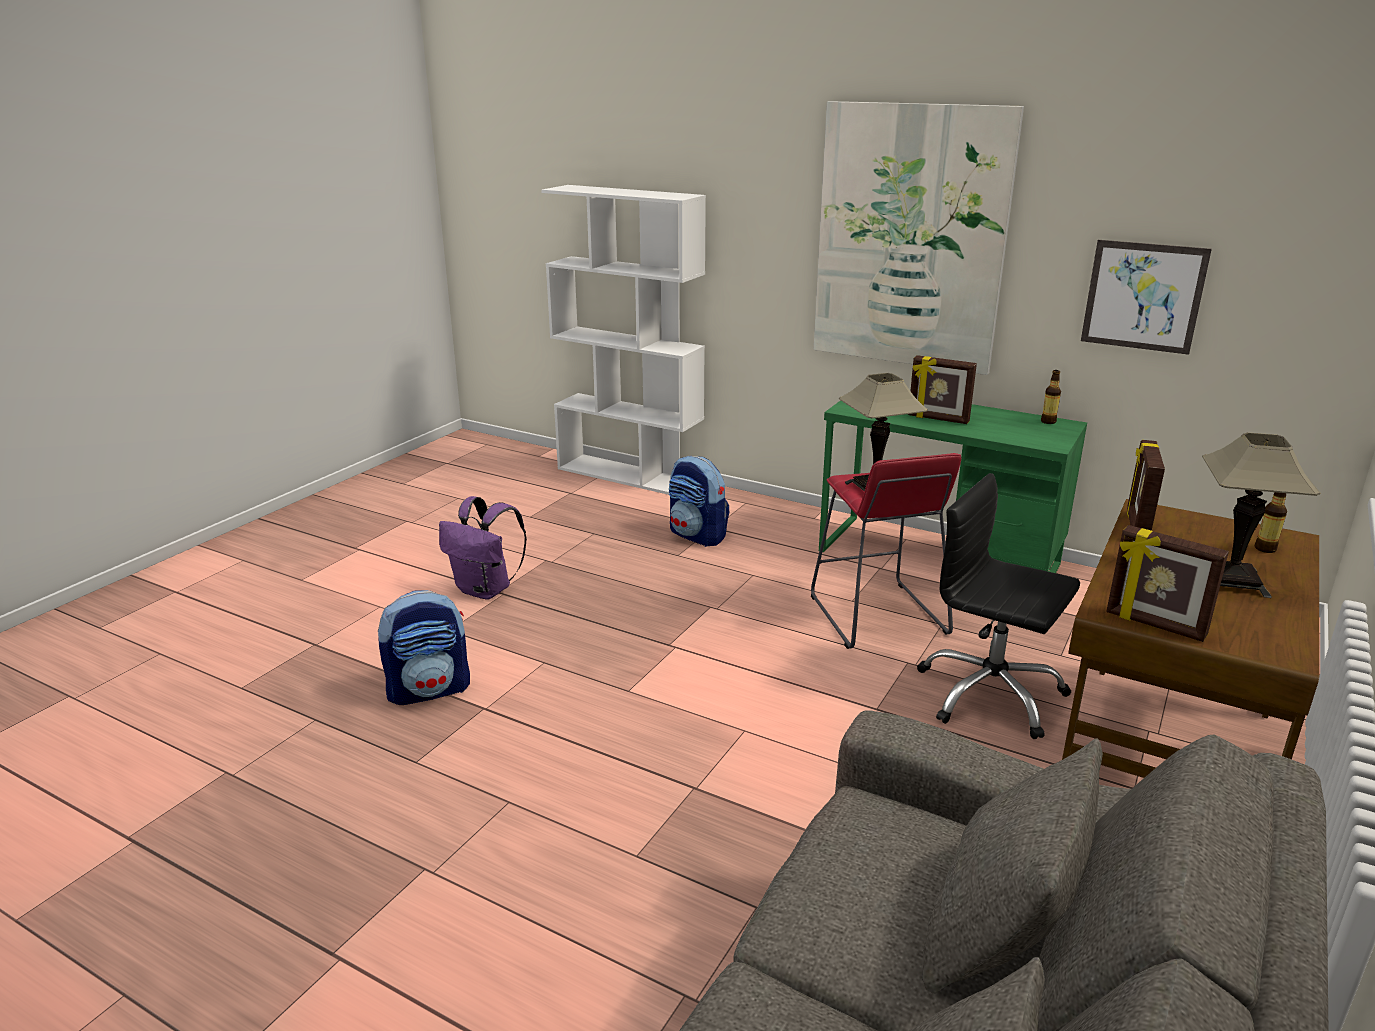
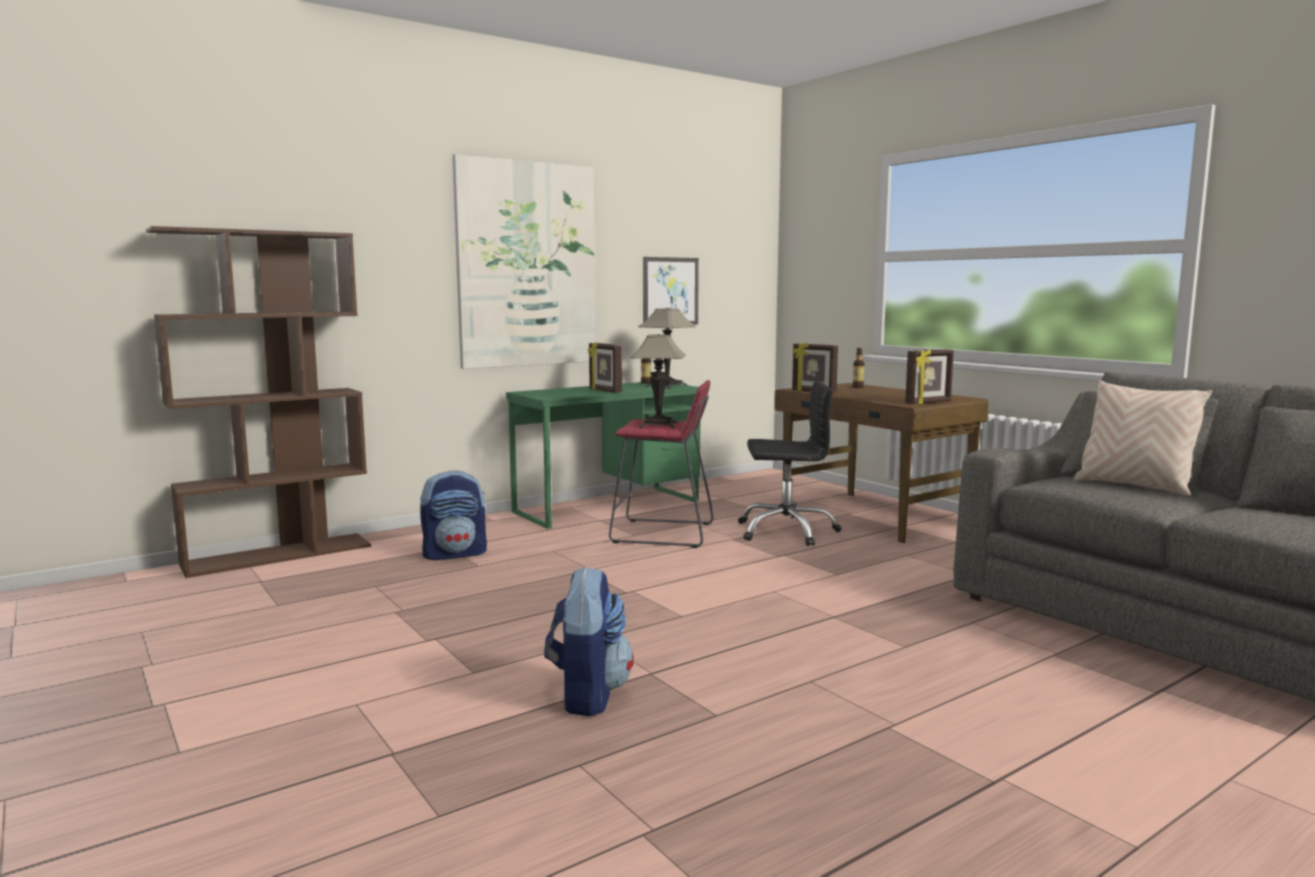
camera: 65 degrees left, 15 degrees down
(486, 590) = (413, 645): purple backpack -> none
(630, 476) = (279, 555): white bookcase -> brown bookcase
(914, 912) = (1134, 486): none -> beige pillow
(938, 419) = (604, 391): picture frame -> picture frame turned 90 degrees clockwise
(990, 694) = (786, 531): black office chair -> black office chair turned 150 degrees counterclockwise
(1230, 580) = (888, 393): table lamp -> table lamp (666, 386)

